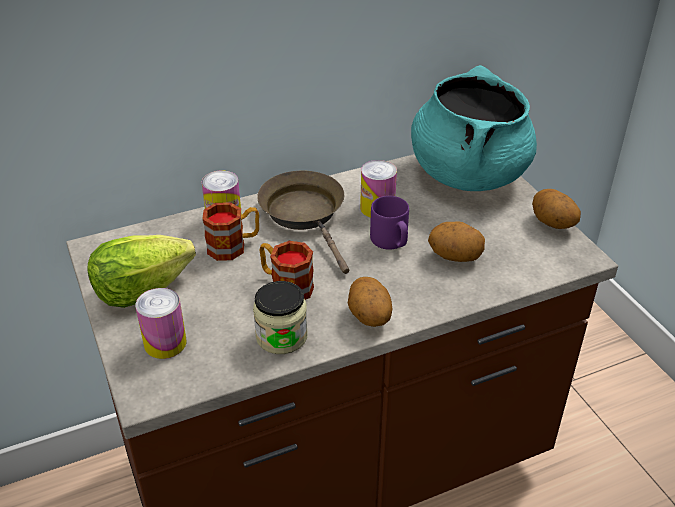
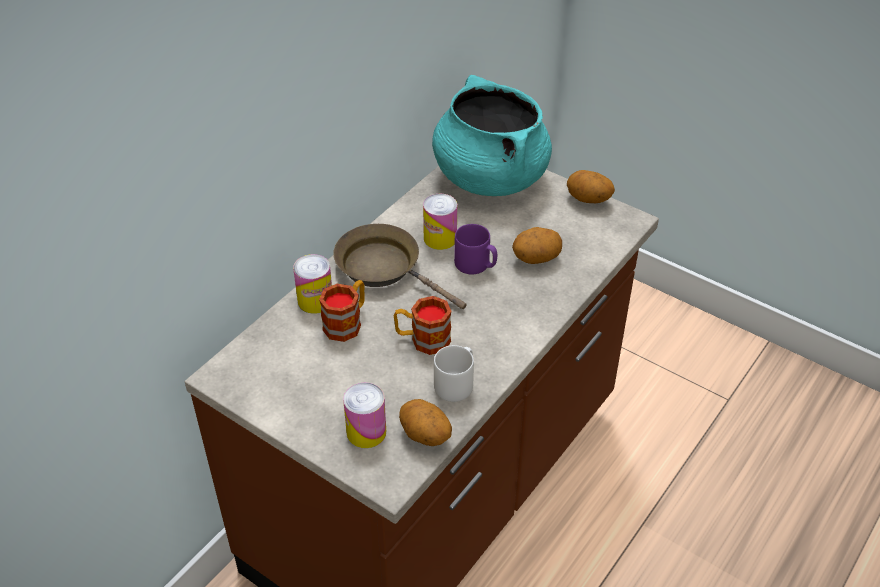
camera: 30 degrees left, 5 degrees up
(141, 290) = (301, 396): lettuce -> none
(281, 336) = (456, 384): jar -> grey mug
(368, 317) = (511, 339): potato -> potato (424, 436)

